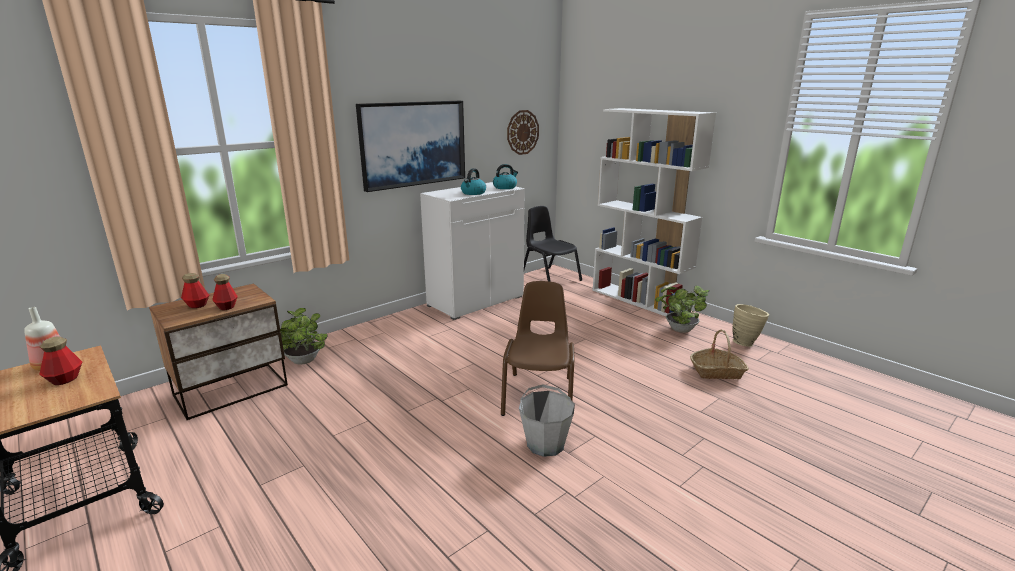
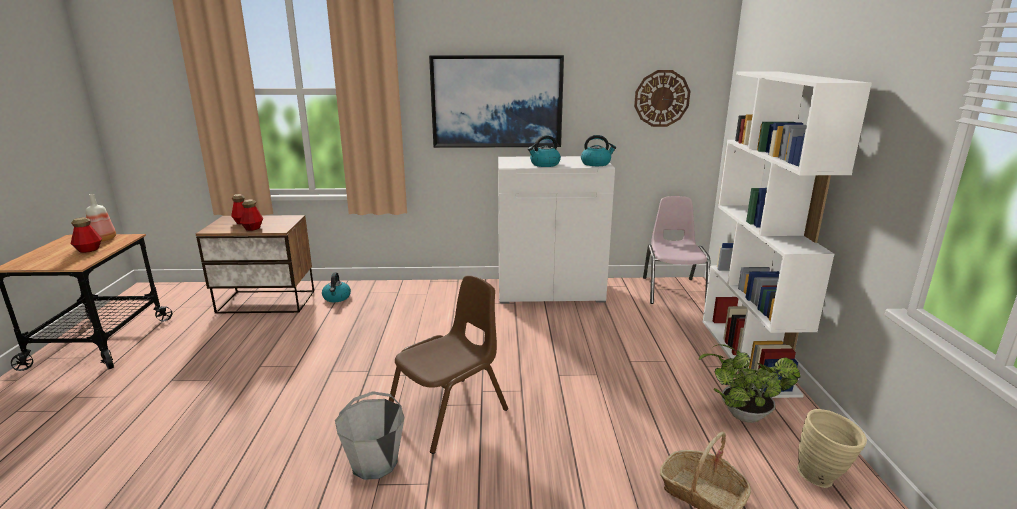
camera: 40 degrees right, 0 degrees up
(304, 361) = (337, 298): potted plant -> kettle
(550, 277) = (673, 291): black chair -> pink chair

